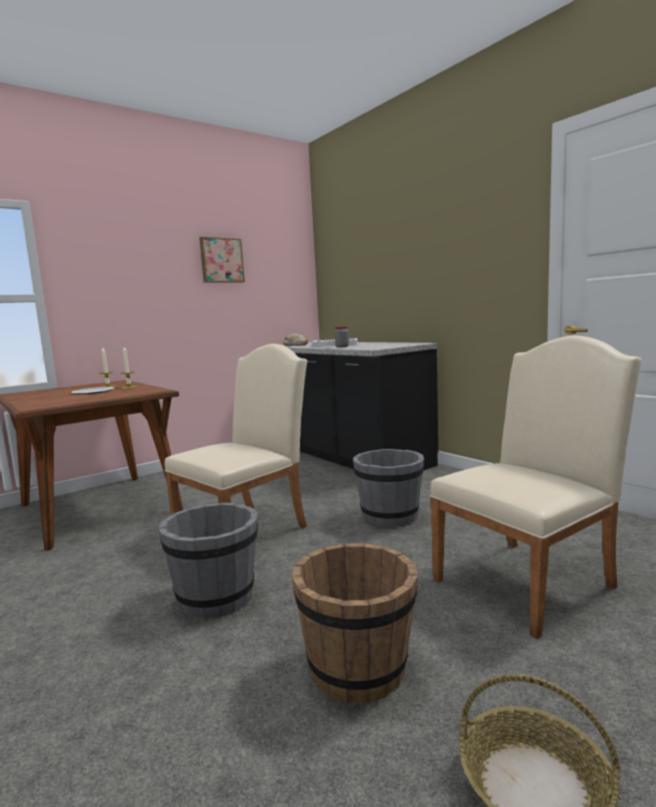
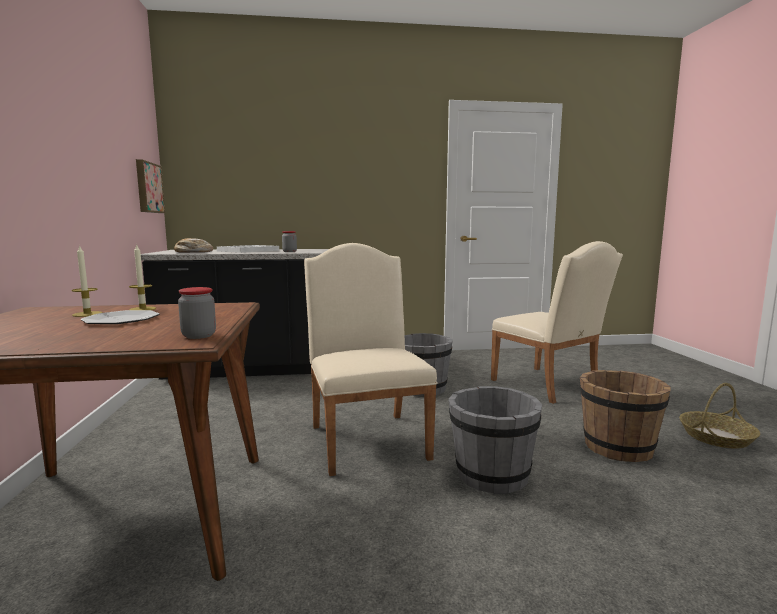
camera: 60 degrees left, 0 degrees up
(49, 405) = (199, 336): none -> jar
(221, 260) = (100, 131): picture -> picture (148, 187)
(530, 579) = (549, 386): beige chair -> beige chair turned 150 degrees clockwise

